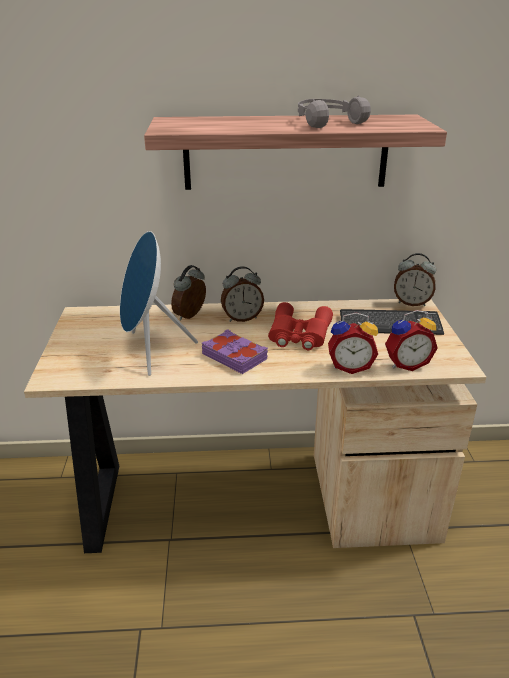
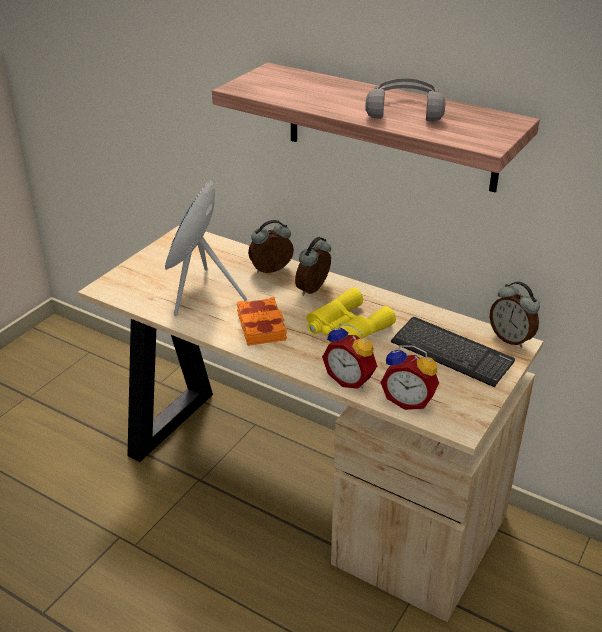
camera: 35 degrees right, 5 degrees up
(235, 356) = (262, 326): purple book -> orange book
(242, 318) = (314, 290): alarm clock -> alarm clock turned 105 degrees clockwise
(299, 334) = (345, 327): red binoculars -> yellow binoculars

